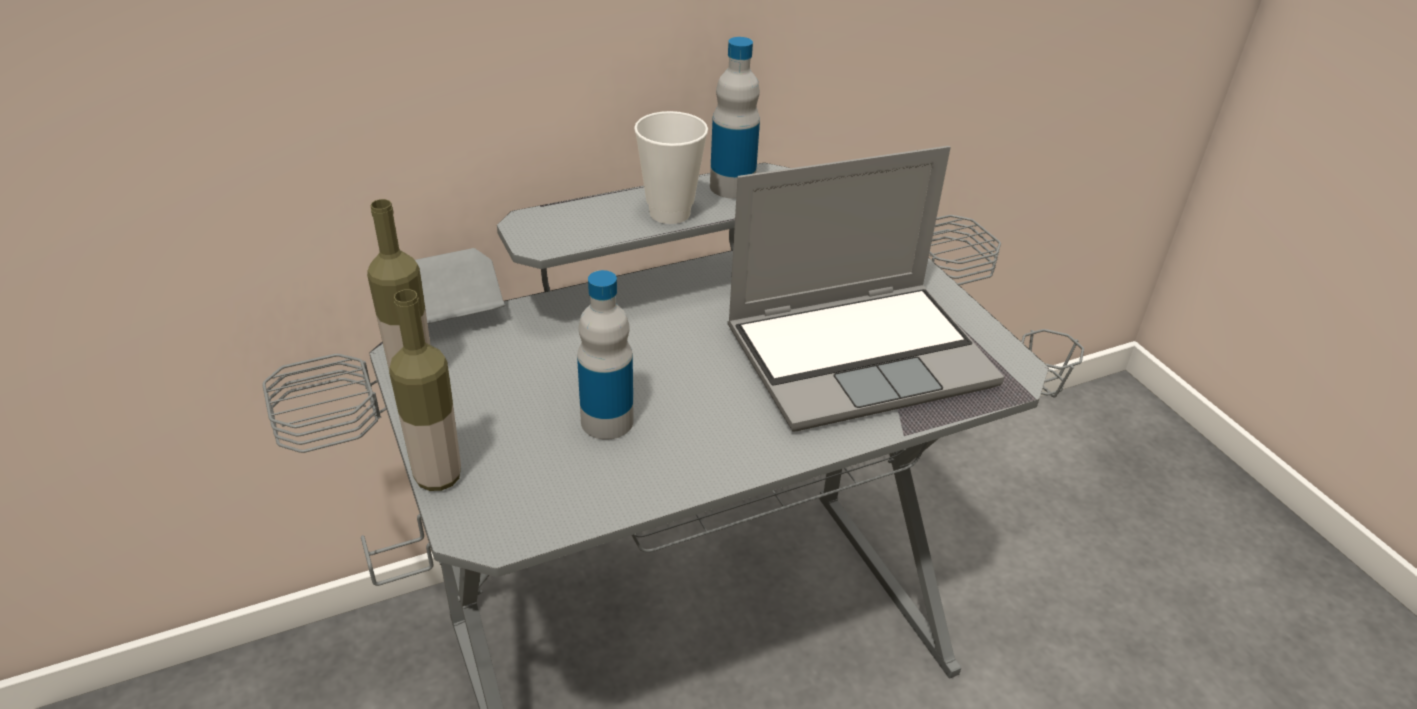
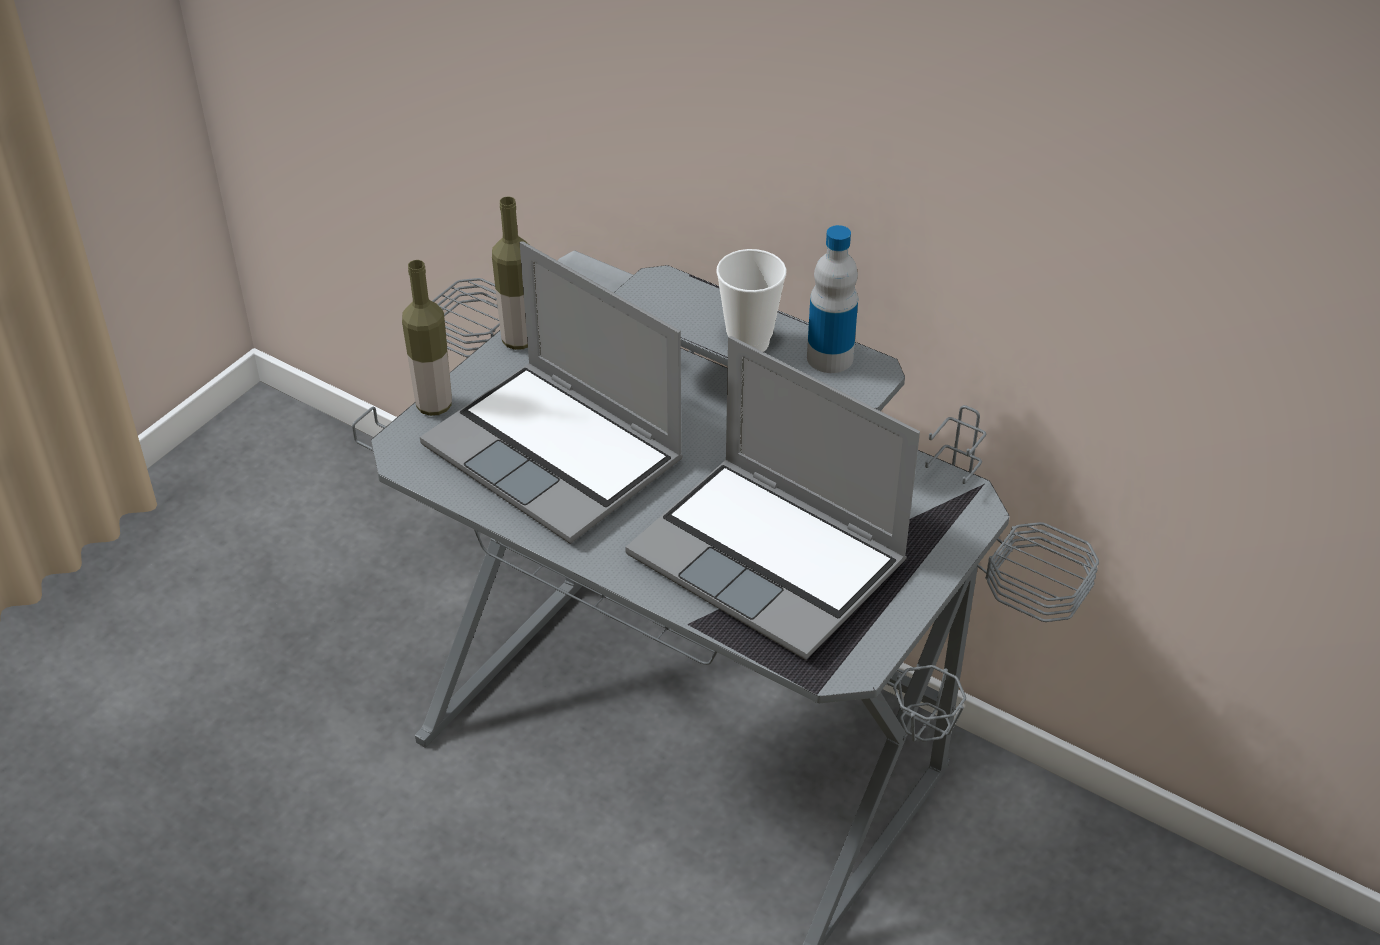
camera: 60 degrees right, 5 degrees up
(607, 421) = (557, 455): bottle -> laptop

